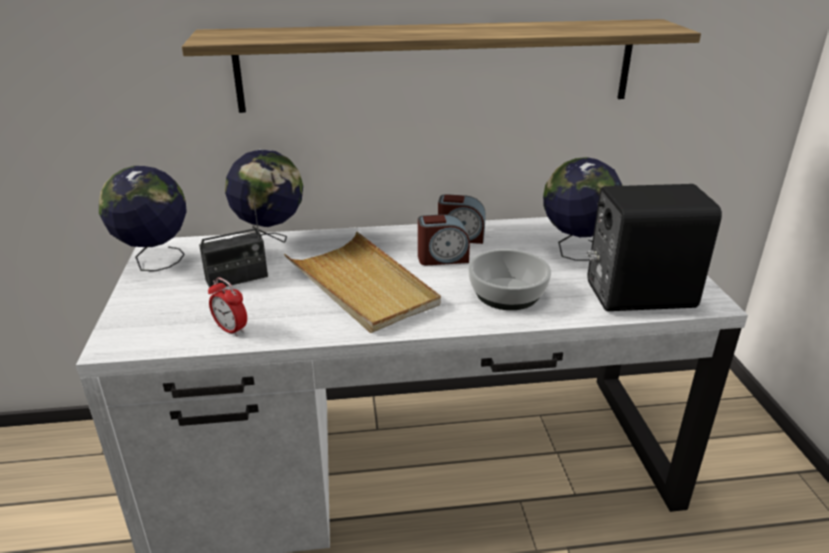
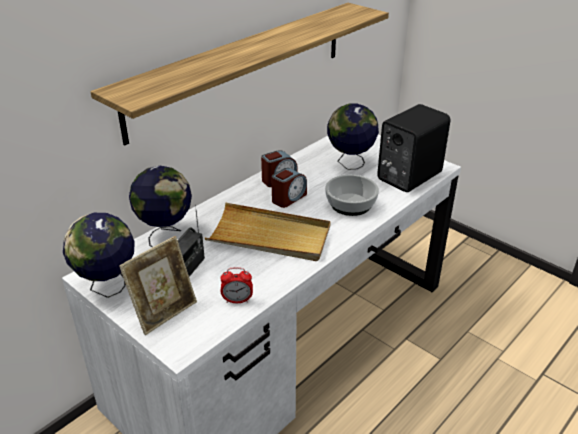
camera: 40 degrees left, 5 degrees up
(158, 305) = (164, 312): none -> picture frame

